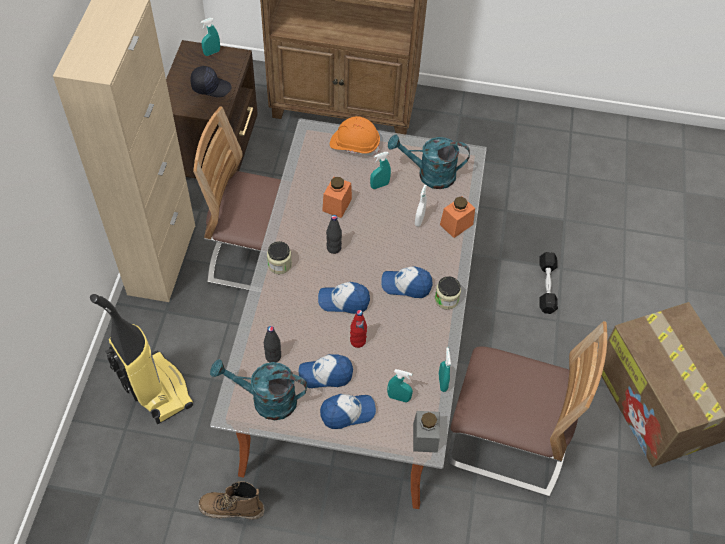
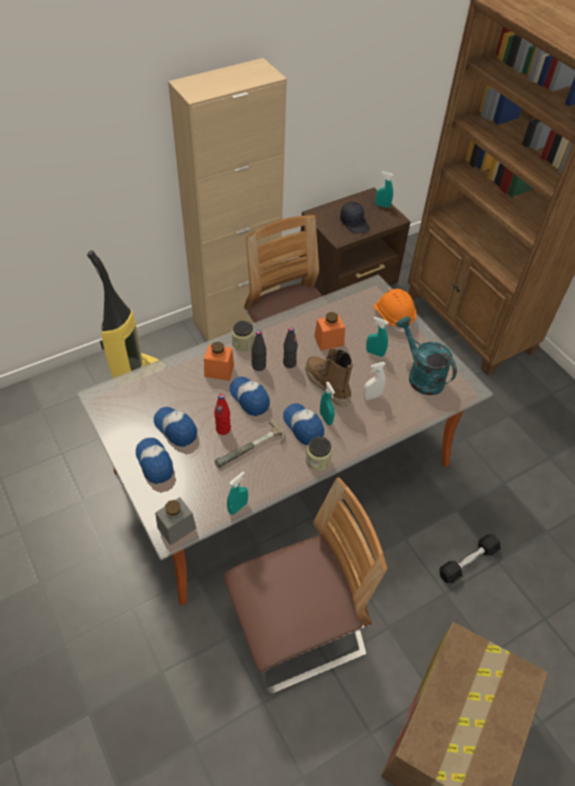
camera: 50 degrees right, 5 degrees down
(232, 509) = (86, 485): boot -> boot (327, 386)
(266, 400) = (123, 408): turquoise watering can -> none
(273, 356) = (163, 389): black bottle -> black bottle (258, 366)
(347, 412) = (155, 463): cap -> cap turned 150 degrees counterclockwise
(397, 335) = (252, 450): none -> hammer
(398, 397) = (197, 487): turquoise spray bottle -> turquoise spray bottle (326, 418)
(456, 224) = (395, 422): orange jar -> orange jar (219, 371)
(507, 440) = (297, 630): chair -> chair turned 90 degrees counterclockwise

